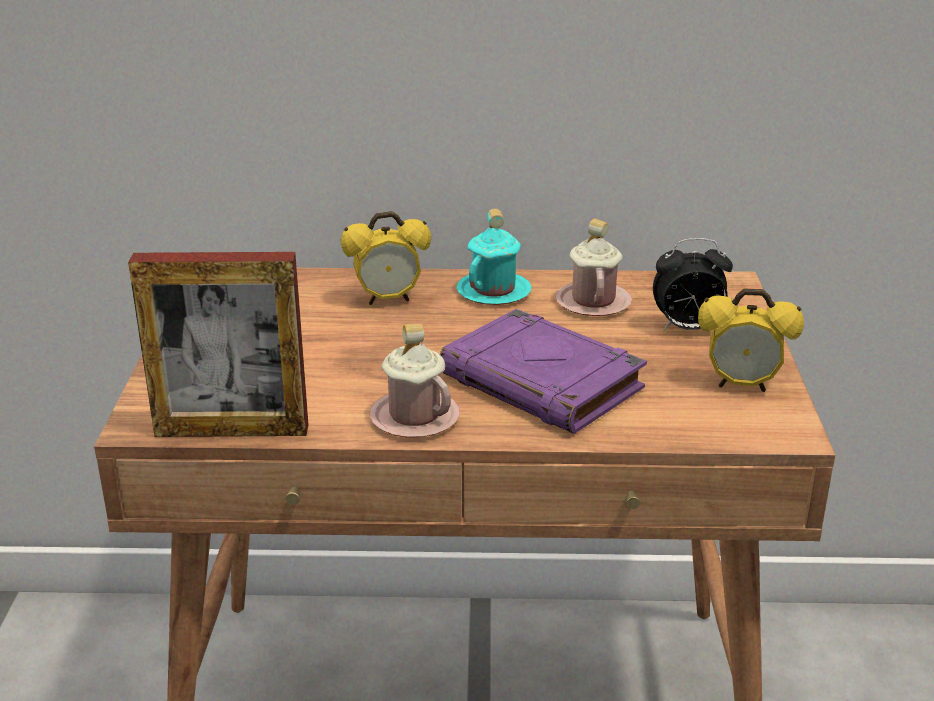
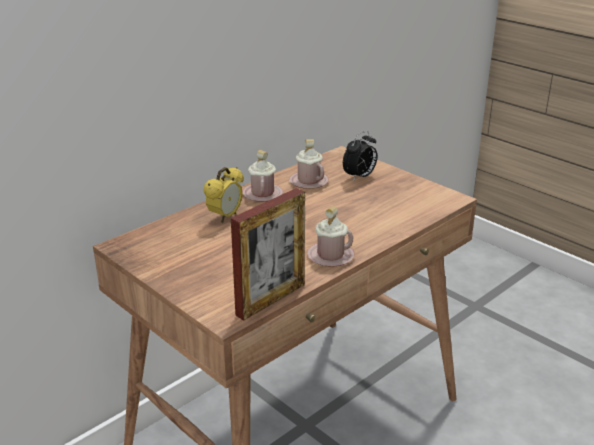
camera: 45 degrees left, 0 degrees up
(493, 291) = (262, 194): turquoise mug -> pink mug
(543, 383) = (350, 220): purple book -> none
(741, 385) = (413, 189): alarm clock -> none

